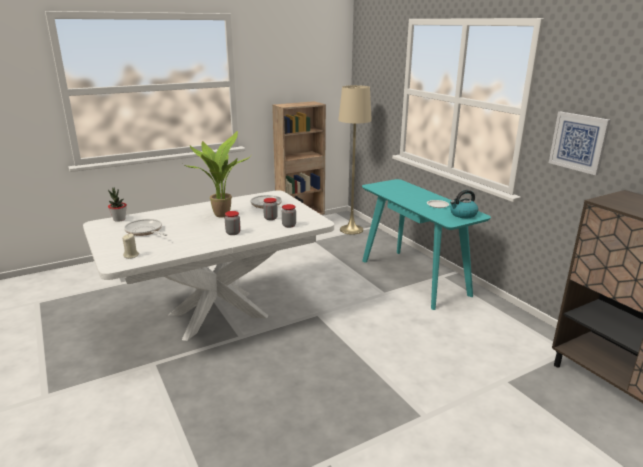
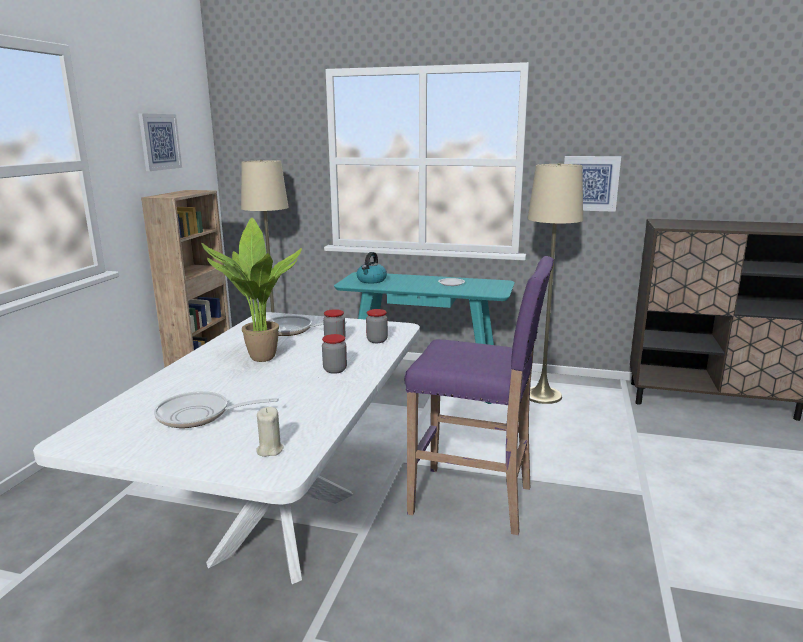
camera: 45 degrees left, 5 degrees down
(119, 219) = (100, 420): potted plant -> none
(296, 69) = (159, 142): none -> picture
(315, 355) = (474, 500): none -> purple stool
(463, 214) = (490, 285): kettle -> kettle (371, 280)
(483, 322) = (542, 395): none -> beige floor lamp

